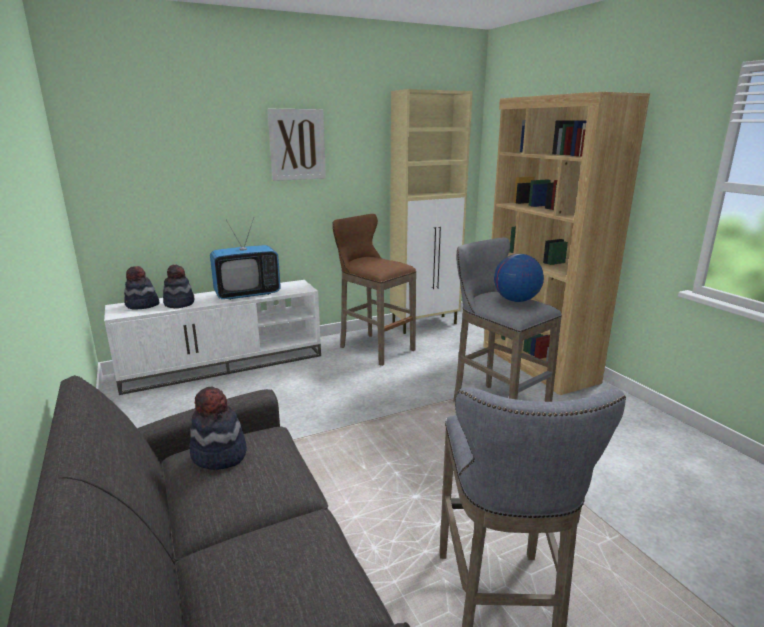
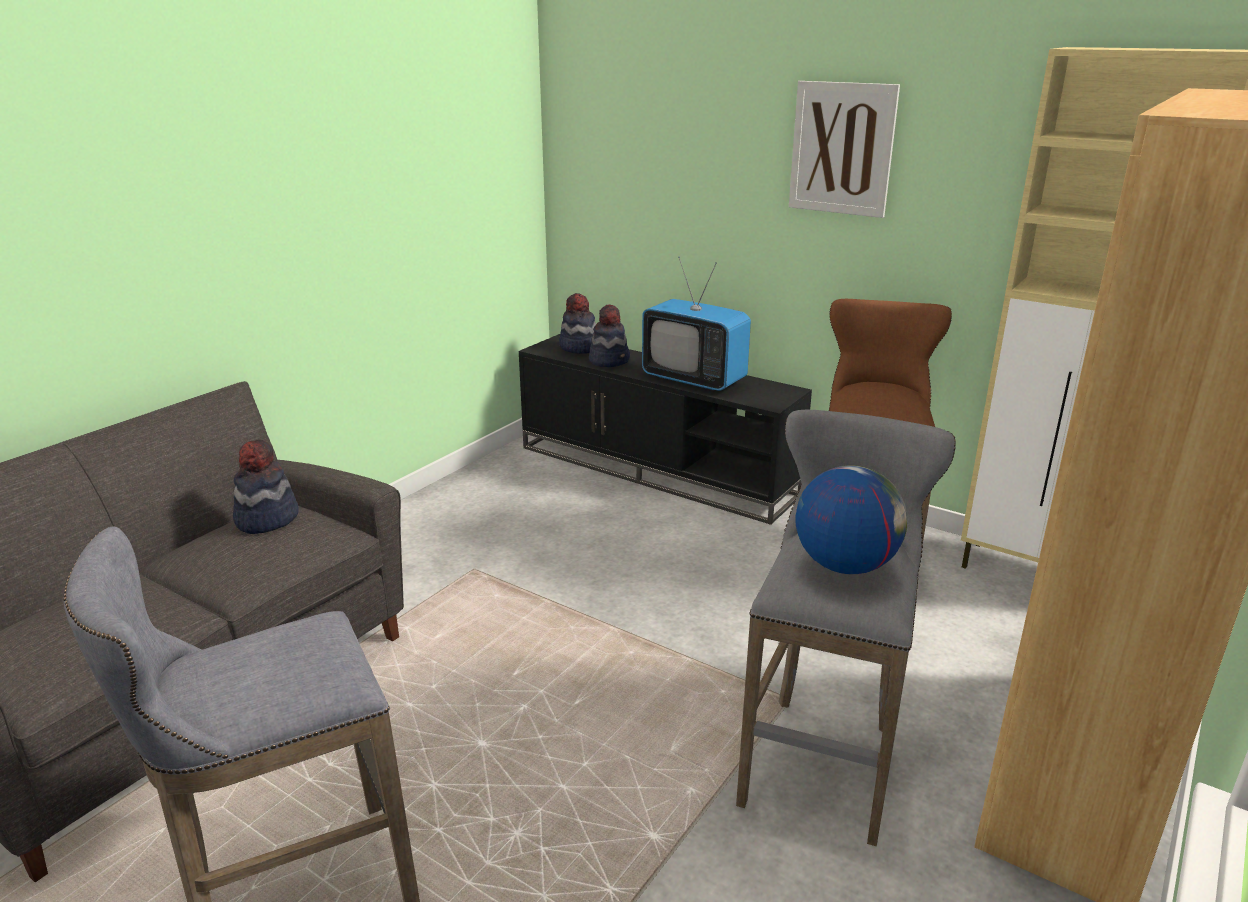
camera: 60 degrees right, 5 degrees up
(224, 364) = (657, 470): white tv stand -> black tv stand

